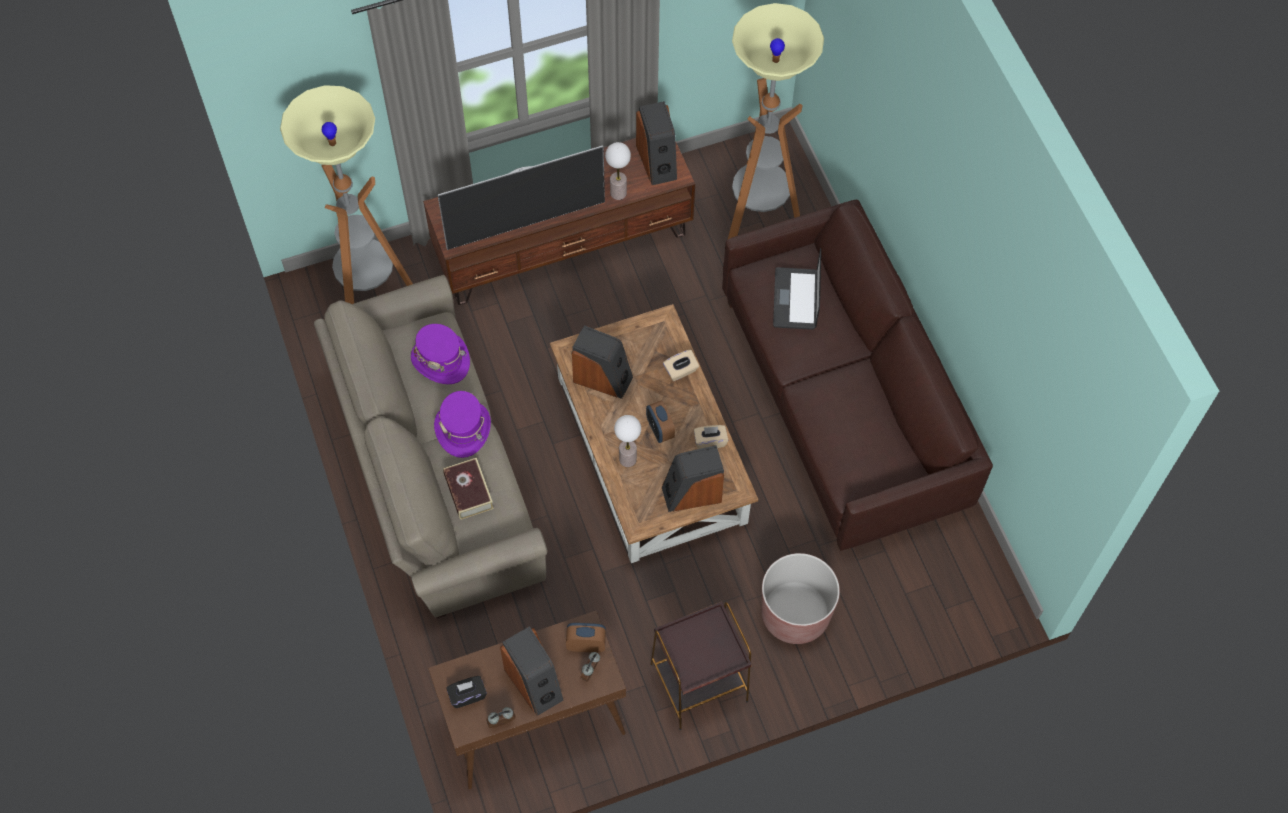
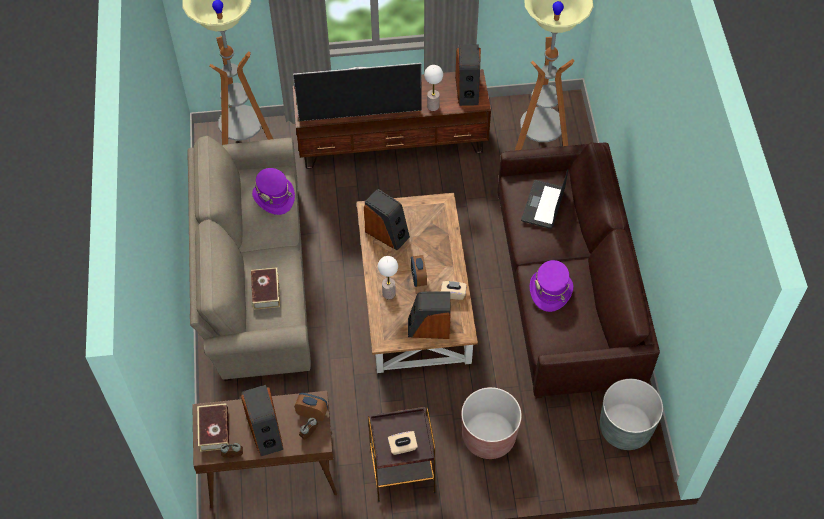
camera: 15 degrees right, 5 degrees down
(463, 429) = (275, 247): purple hat -> purple hat (550, 290)
(467, 695) = (214, 430): black tissue box -> book
(681, 371) = (446, 240): beige tissue box -> beige tissue box (402, 447)
(960, 564) = (625, 428): none -> grey planter

